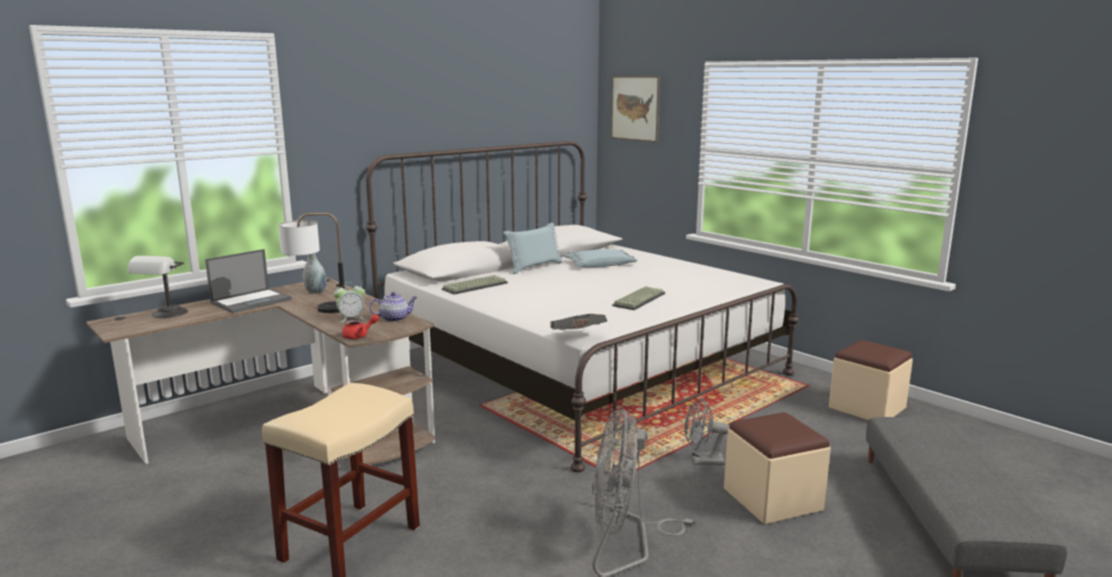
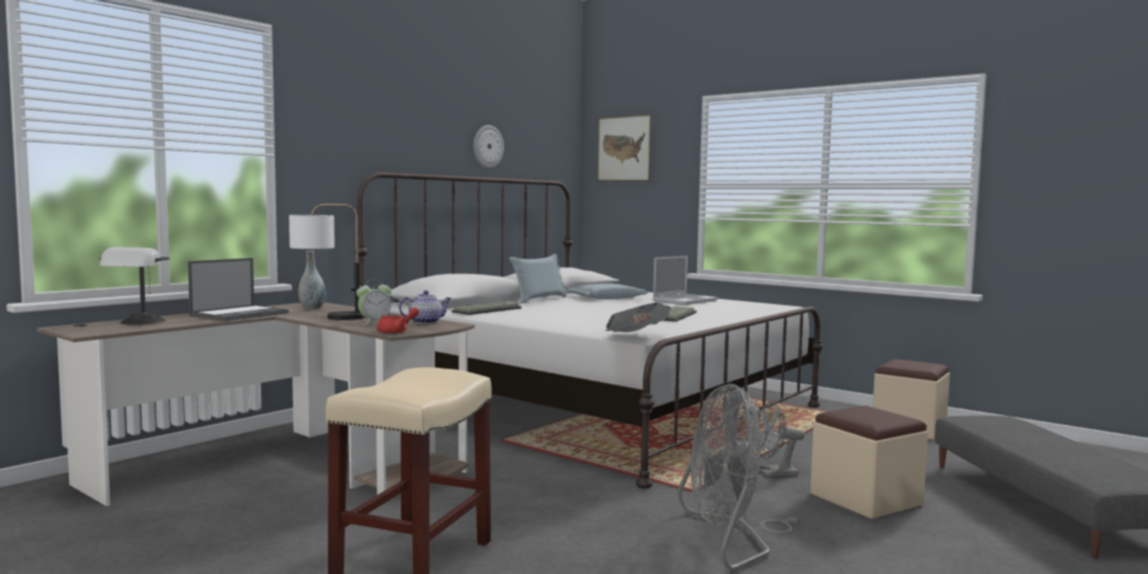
camera: 10 degrees left, 10 degrees down
(497, 116) = (487, 146): none -> wall clock
(669, 271) = (684, 301): none -> laptop

